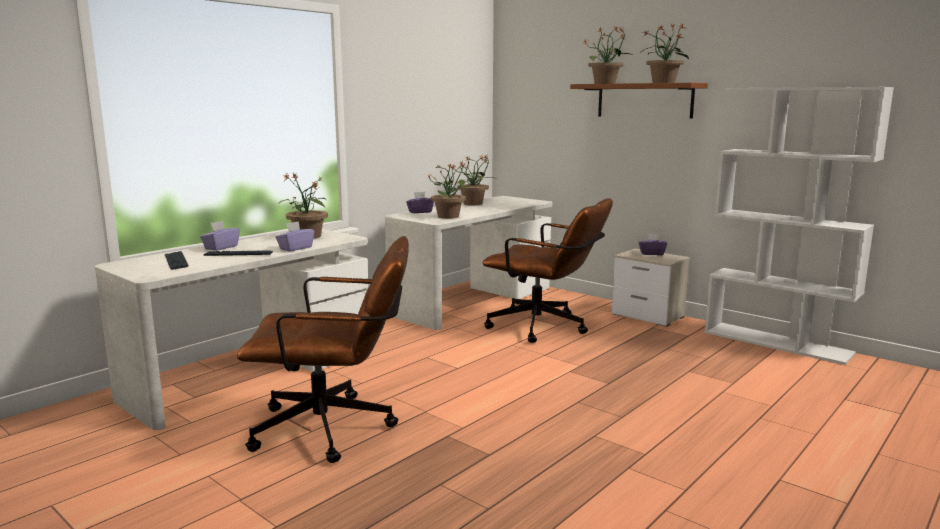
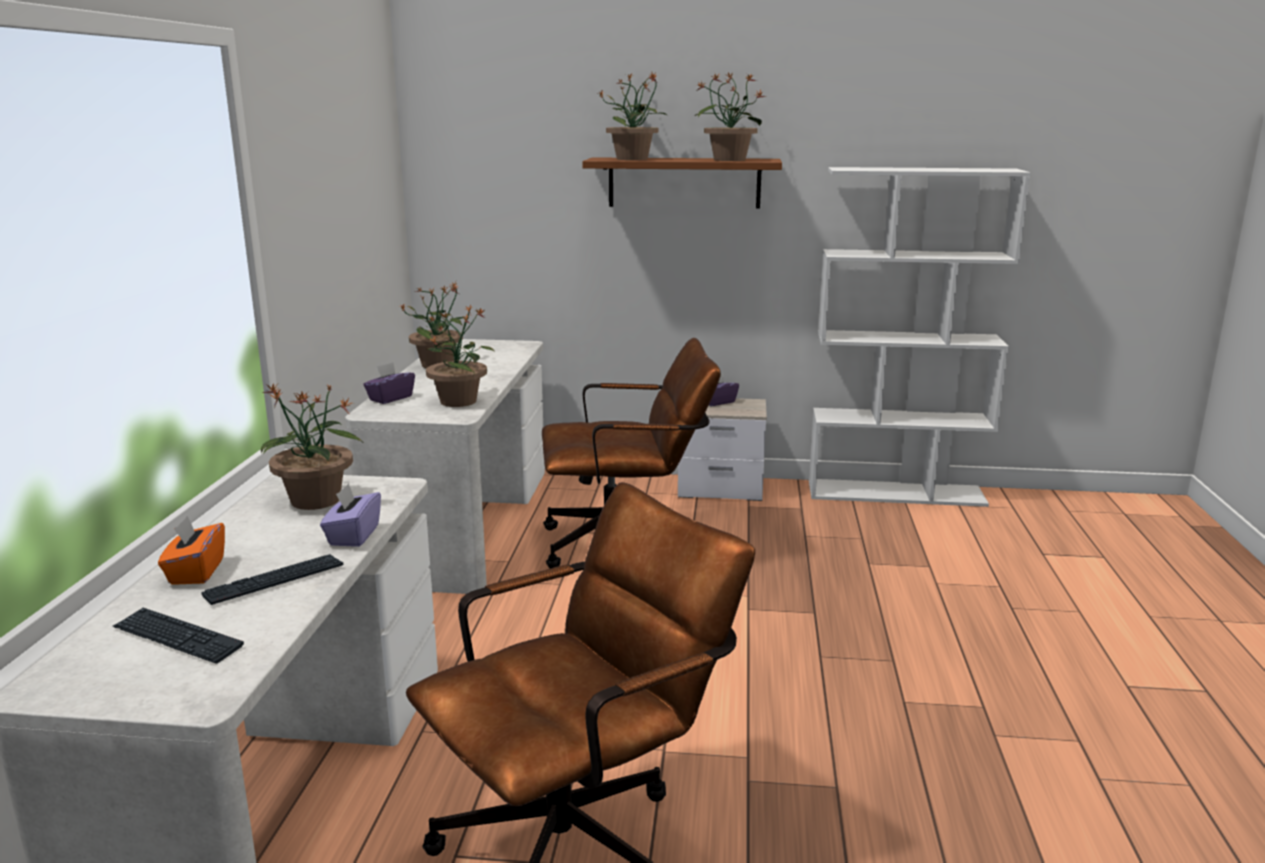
camera: 35 degrees left, 5 degrees up
(221, 247) = (196, 572): purple tissue box -> orange tissue box

